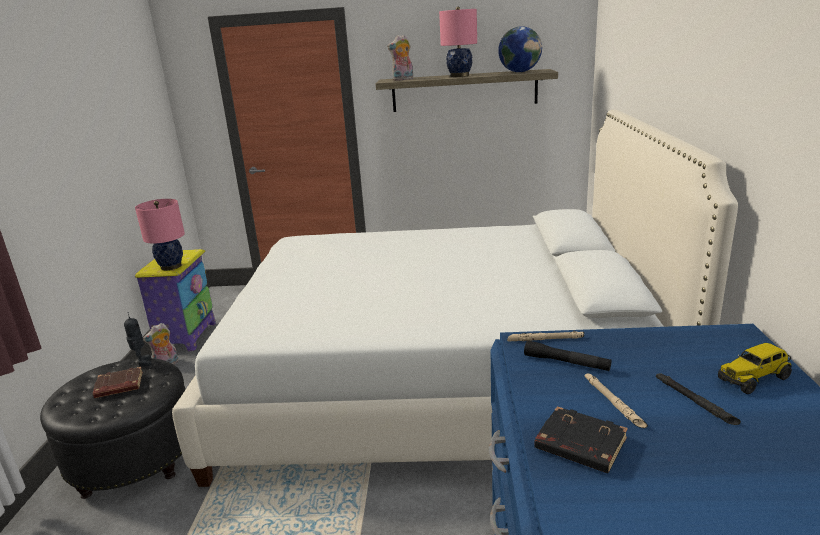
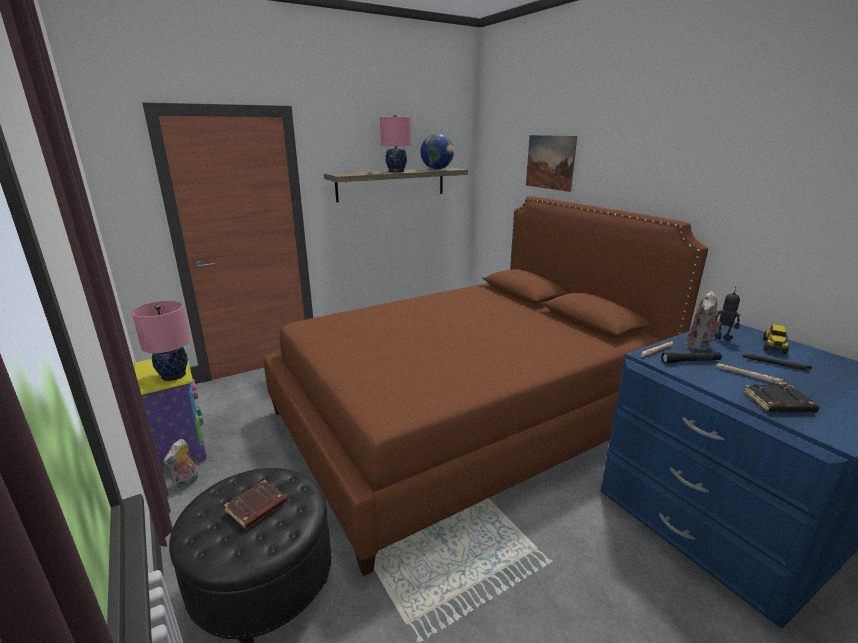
camera: 35 degrees left, 0 degrees up
(142, 363) = (249, 477): toy robot -> toy robot (722, 338)
(403, 79) = (354, 174): plush toy -> plush toy (699, 346)
(438, 384) = (464, 419): white bed -> brown bed
(638, 61) = (550, 162): none -> picture

